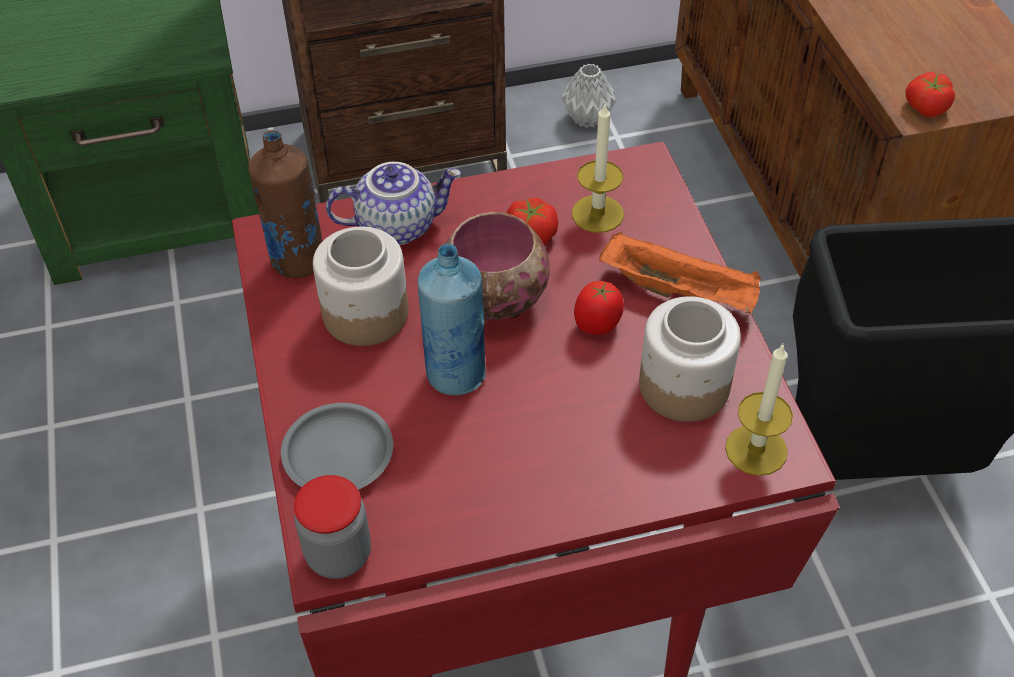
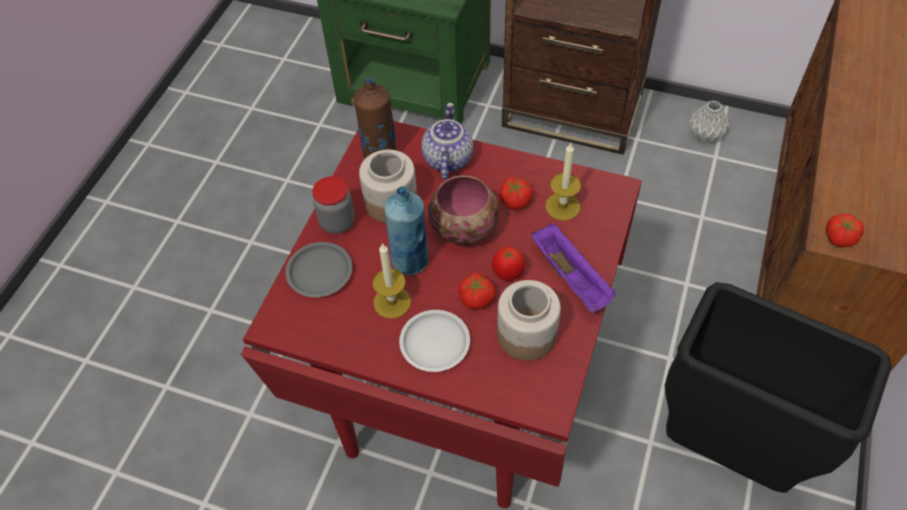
camera: 35 degrees right, 5 degrees up
(338, 554) = (280, 325): jar -> jar (337, 222)
(397, 225) = (446, 159): teapot -> teapot turned 105 degrees counterclockwise
(578, 458) = (435, 343): none -> white plate
(584, 374) = (477, 297): none -> tomato
(680, 291) = (572, 278): orange tray -> purple tray
(756, 449) = (536, 394): candle -> candle (392, 302)

